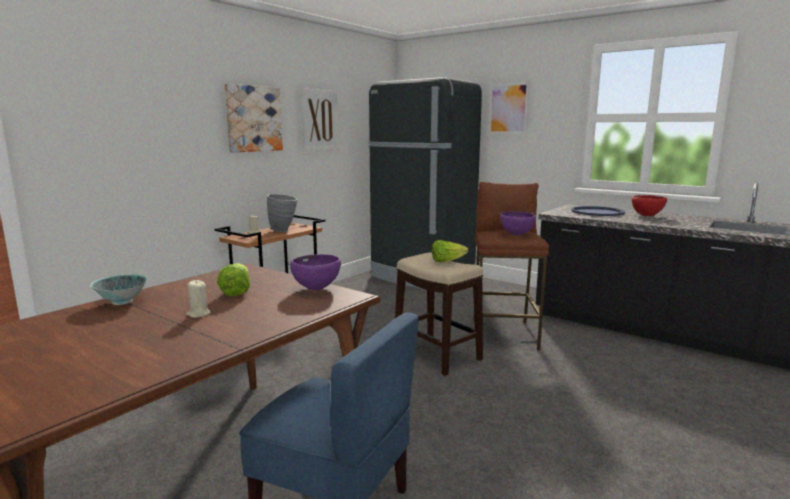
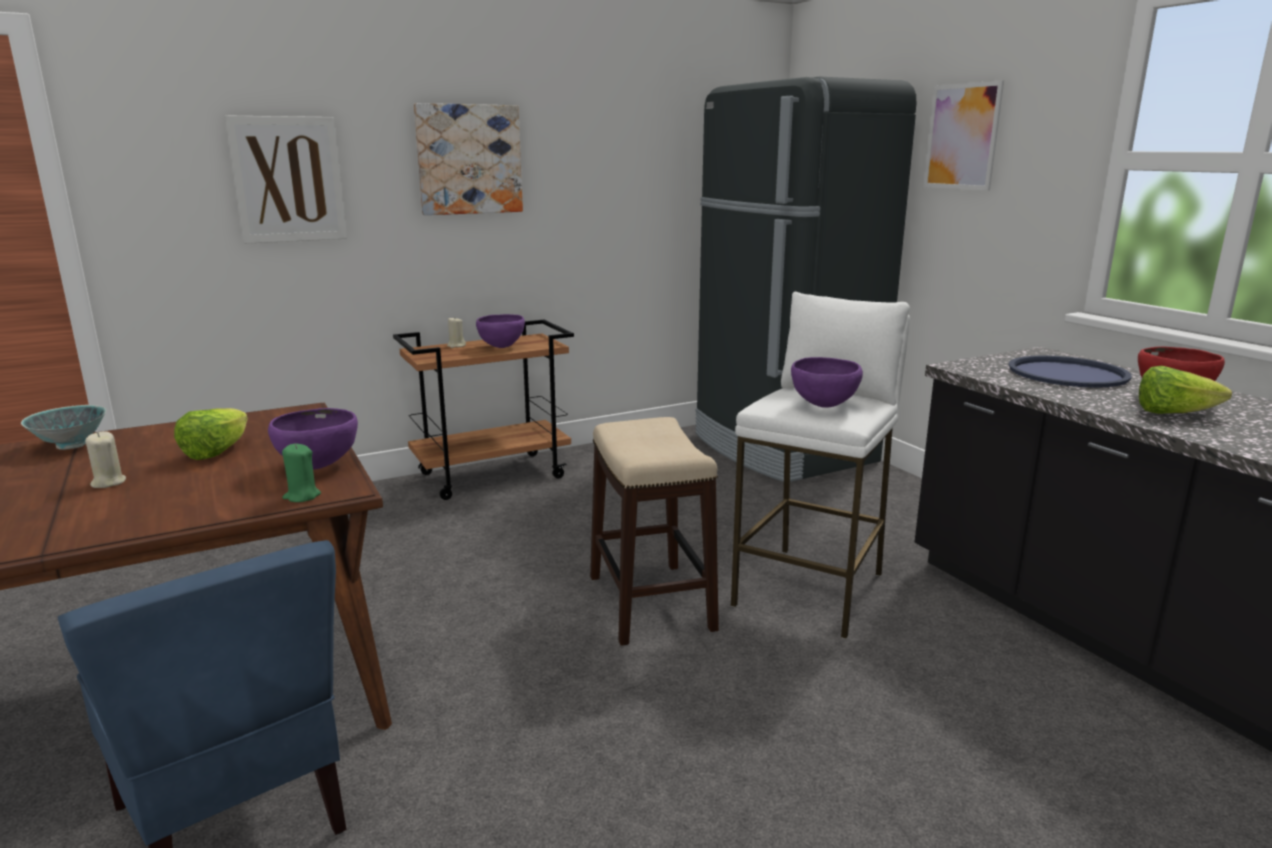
camera: 25 degrees right, 5 degrees up
(284, 231) = (502, 347): grey vase -> purple bowl
(319, 120) = (605, 159): picture -> picture (288, 180)
(338, 301) = (302, 496): none -> green candle
(447, 261) = (667, 440): lettuce -> lettuce (1173, 413)
(504, 334) = (811, 590): brown stool -> white stool

